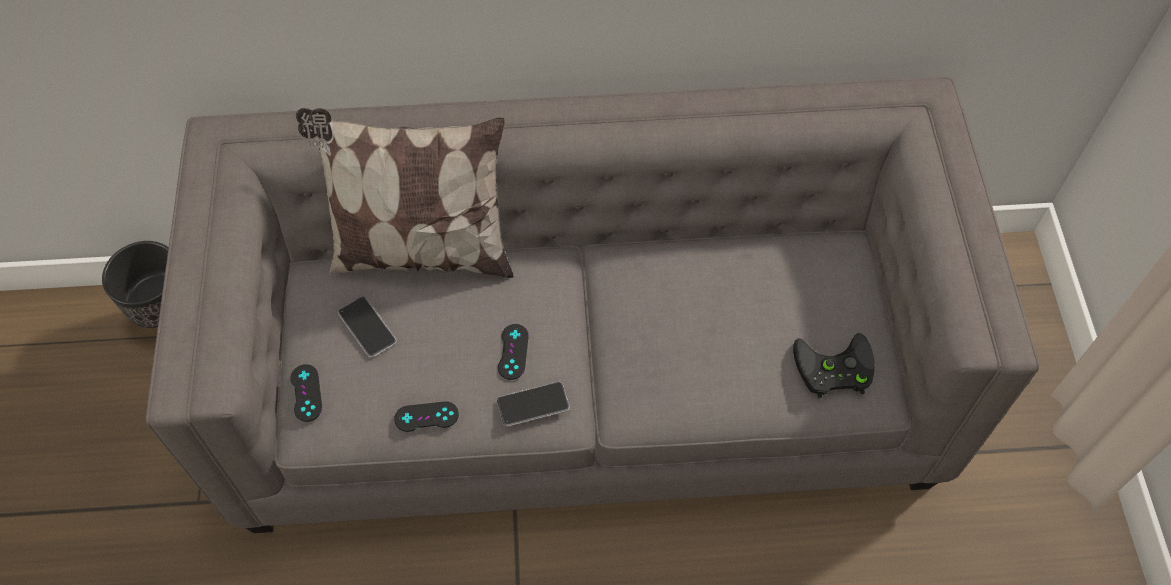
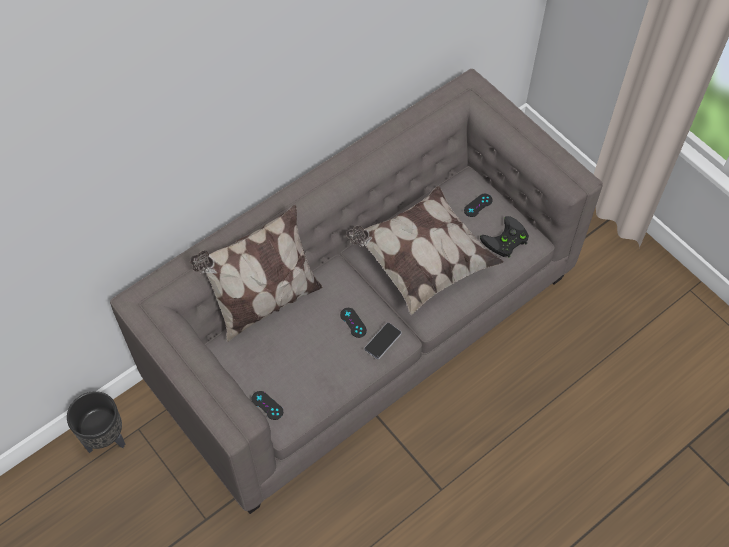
camera: 35 degrees left, 0 degrees up
(367, 327) = (271, 355): phone -> none
(426, 417) = (337, 378): black game controller -> black game controller (478, 205)
(681, 324) = (421, 261): none -> pillow

